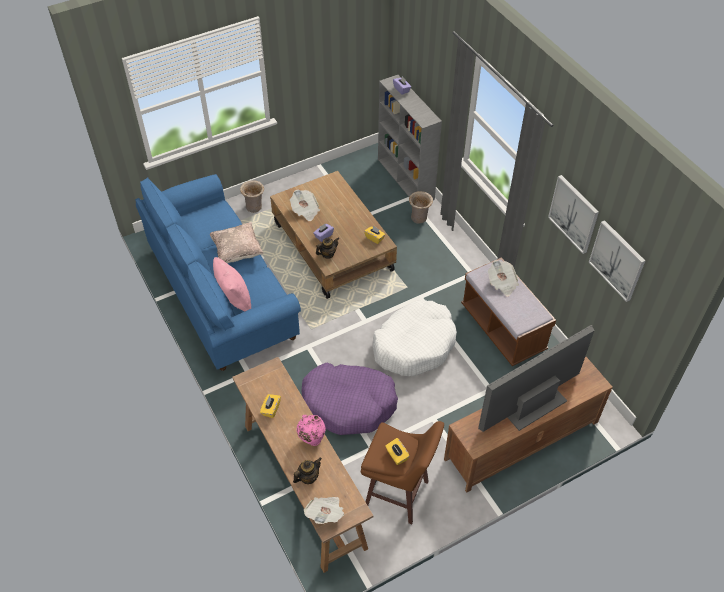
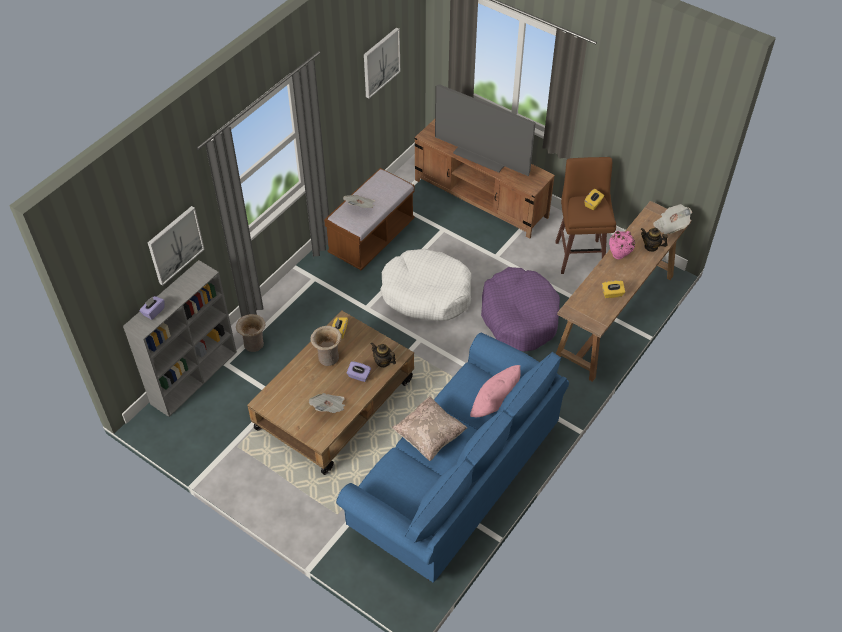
camera: 115 degrees left, 0 degrees up
(254, 207) = (308, 510): beige vase -> beige vase (327, 357)
(574, 214) = (342, 92): picture -> picture (175, 245)

